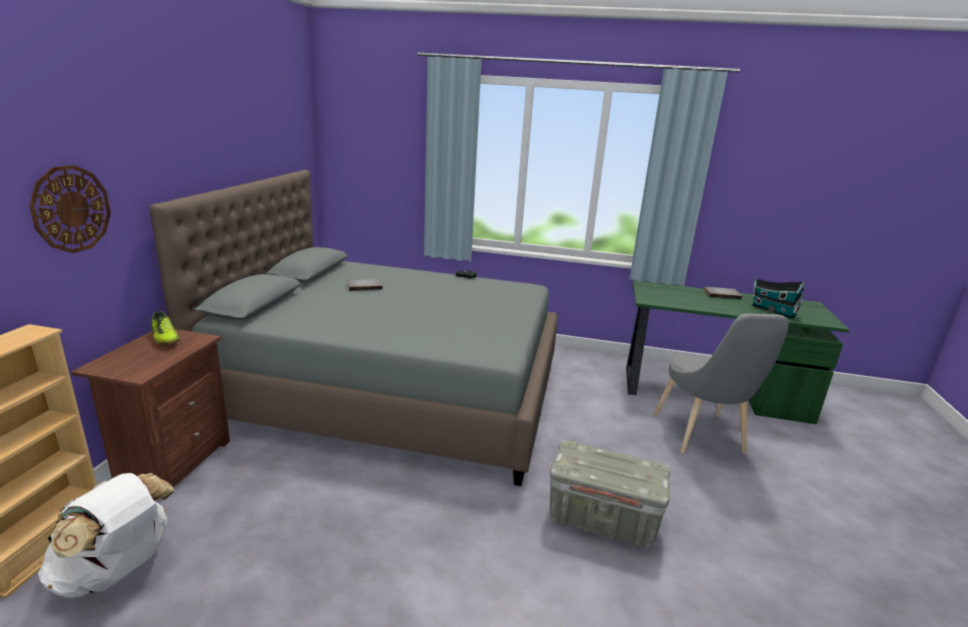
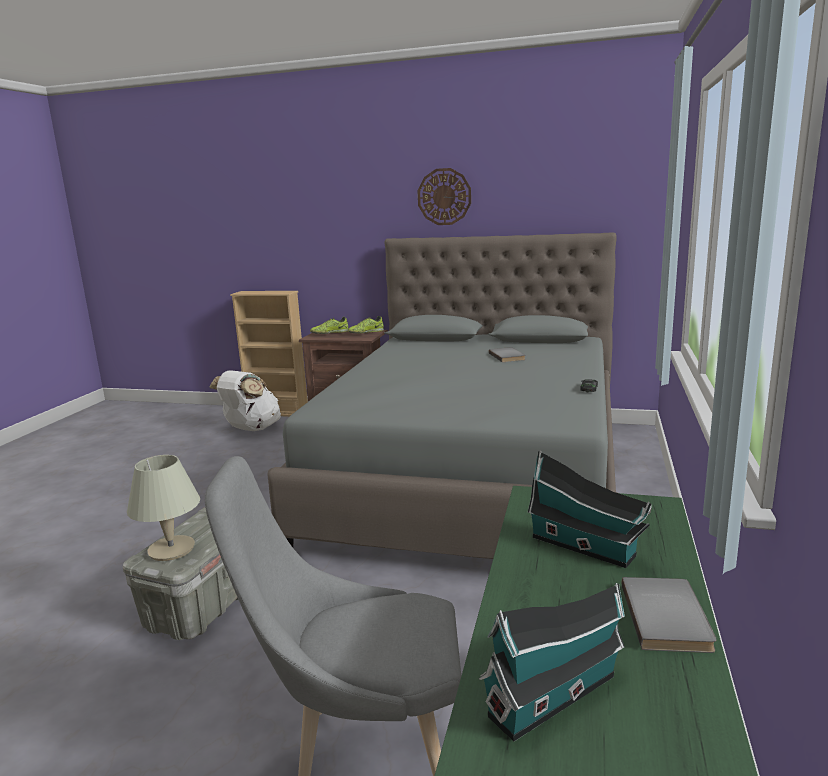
camera: 95 degrees right, 5 degrees down
(71, 209) = (335, 233): wall clock -> wall clock (444, 197)
(129, 362) = (329, 333): none -> shoe
(636, 475) = (172, 549): none -> beige table lamp
(686, 297) = (586, 547): none -> toy house

